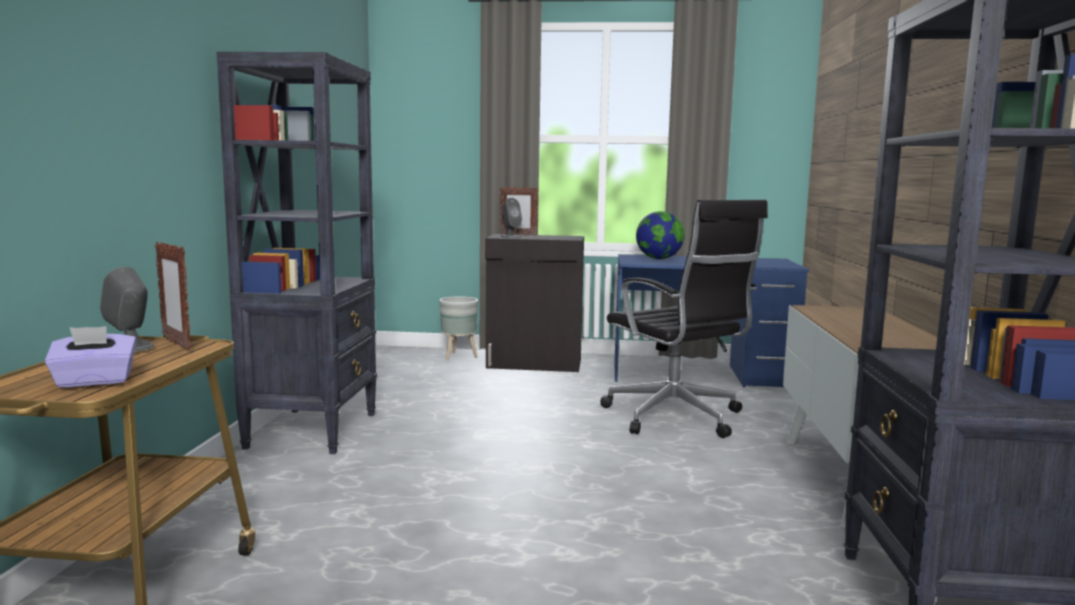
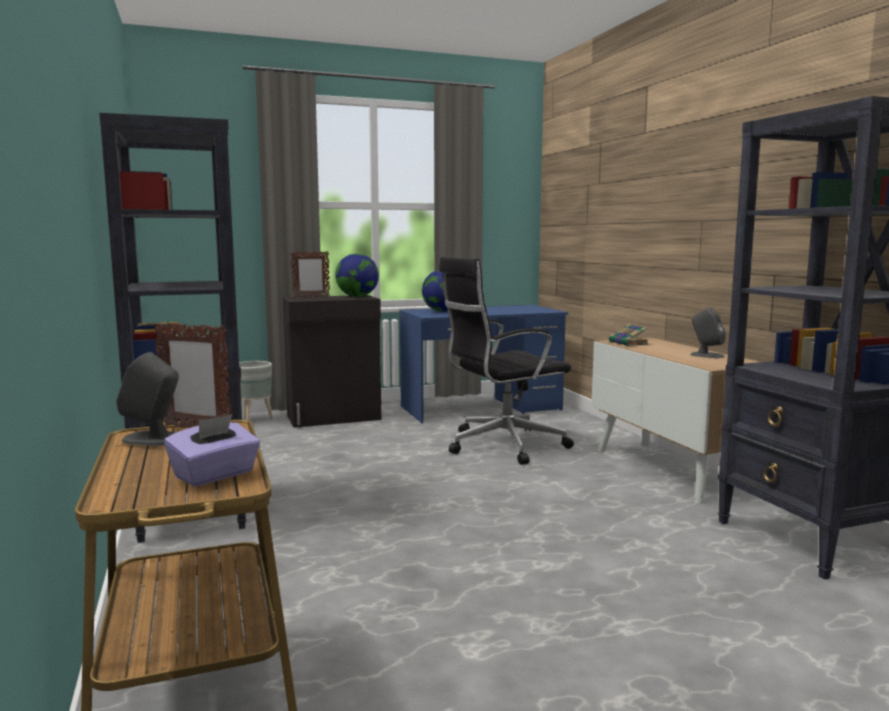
camera: 25 degrees left, 0 degrees up
(510, 236) = (308, 299): grey speaker -> grey speaker (706, 355)
(566, 237) = (357, 296): none -> globe
(676, 418) = (502, 445): black office chair -> black office chair turned 120 degrees clockwise
(827, 311) = (629, 343): none -> book

